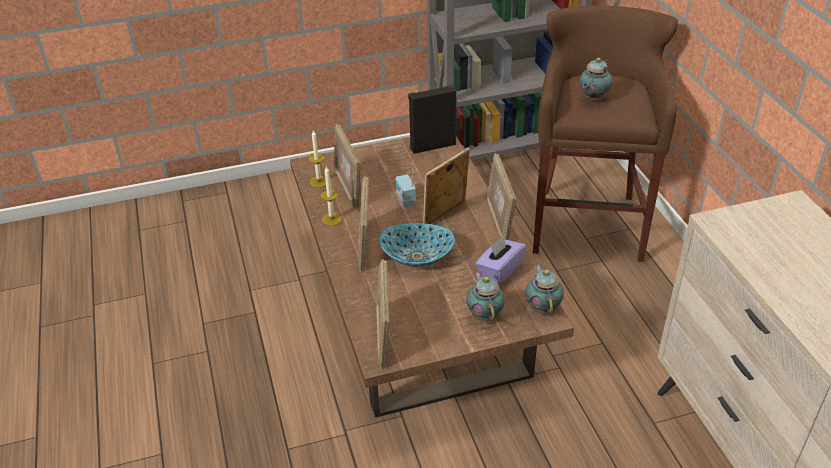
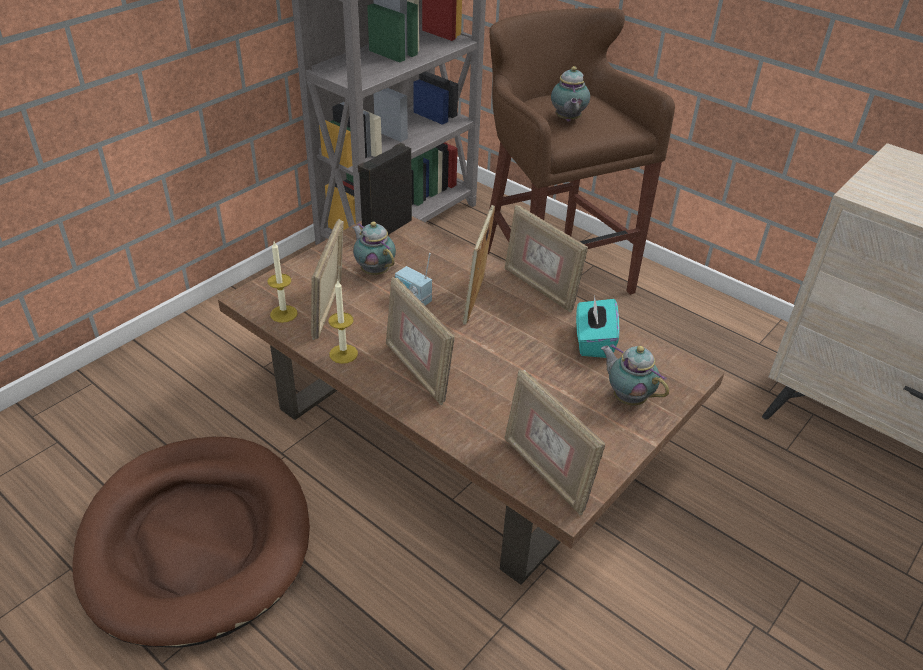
camera: 35 degrees left, 0 degrees up
(215, 307) = (197, 541): none -> brown dog bed
(348, 188) = (330, 309): picture frame -> picture frame turned 60 degrees clockwise
(417, 257) = (491, 361): bowl -> none
(499, 271) = (593, 341): purple tissue box -> turquoise tissue box
(542, 308) = (675, 364): teapot -> teapot (374, 270)

